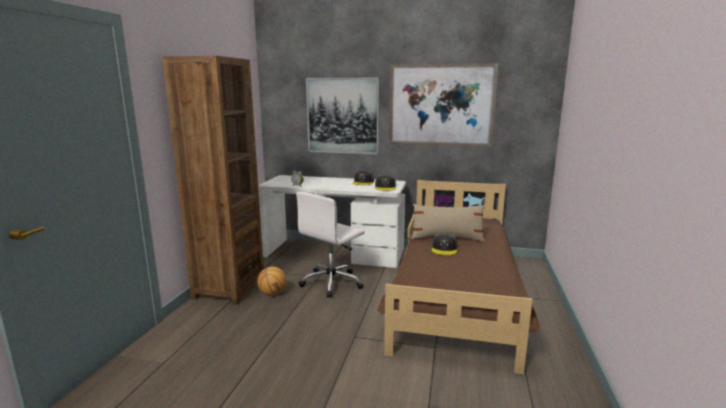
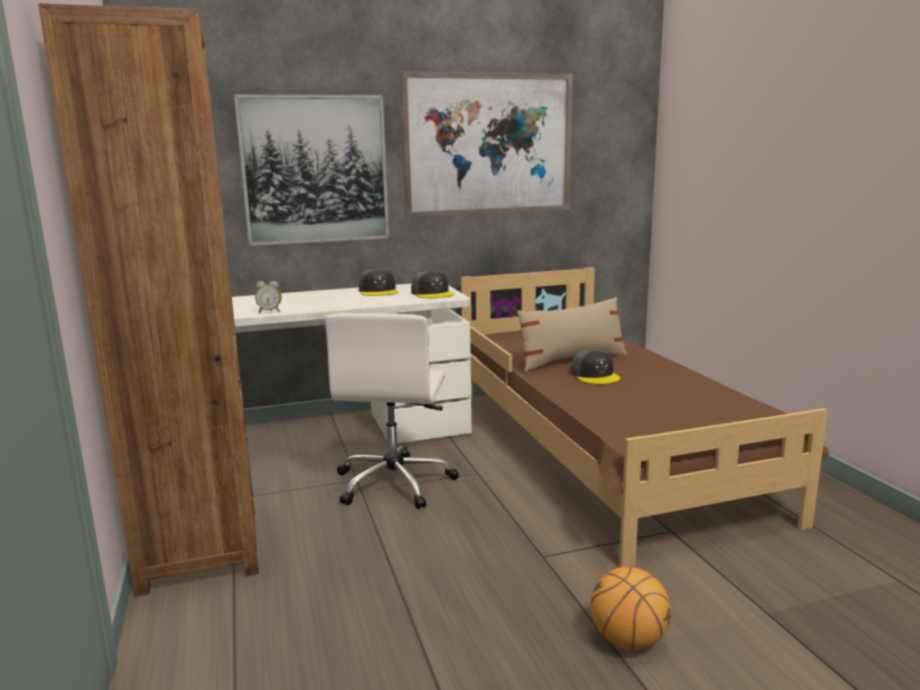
camera: 30 degrees left, 0 degrees up
(272, 293) = (306, 532): basketball -> basketball (628, 641)

